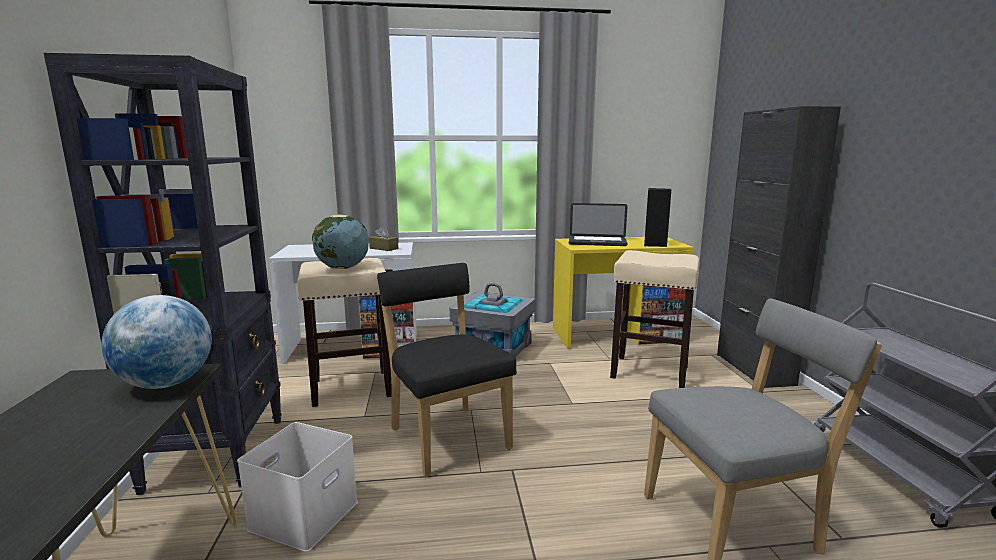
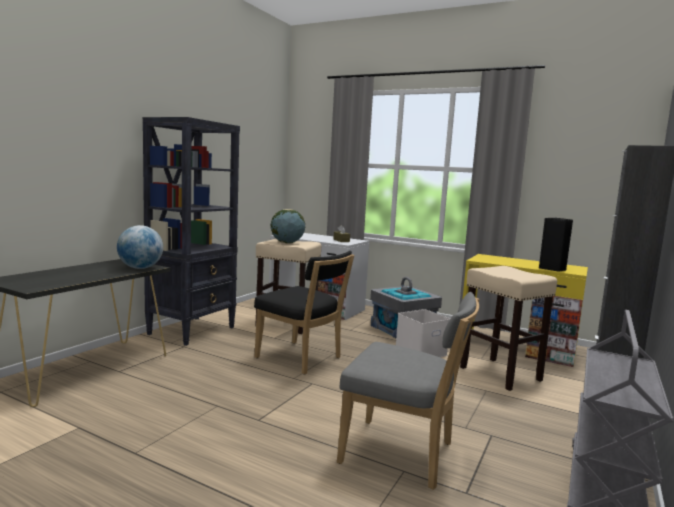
camera: 35 degrees right, 5 degrees down
(304, 514) = (194, 362): white storage box -> white storage box (420, 351)
(447, 436) = (301, 359): black chair -> black chair turned 120 degrees clockwise
(597, 242) = (505, 260): laptop -> none

